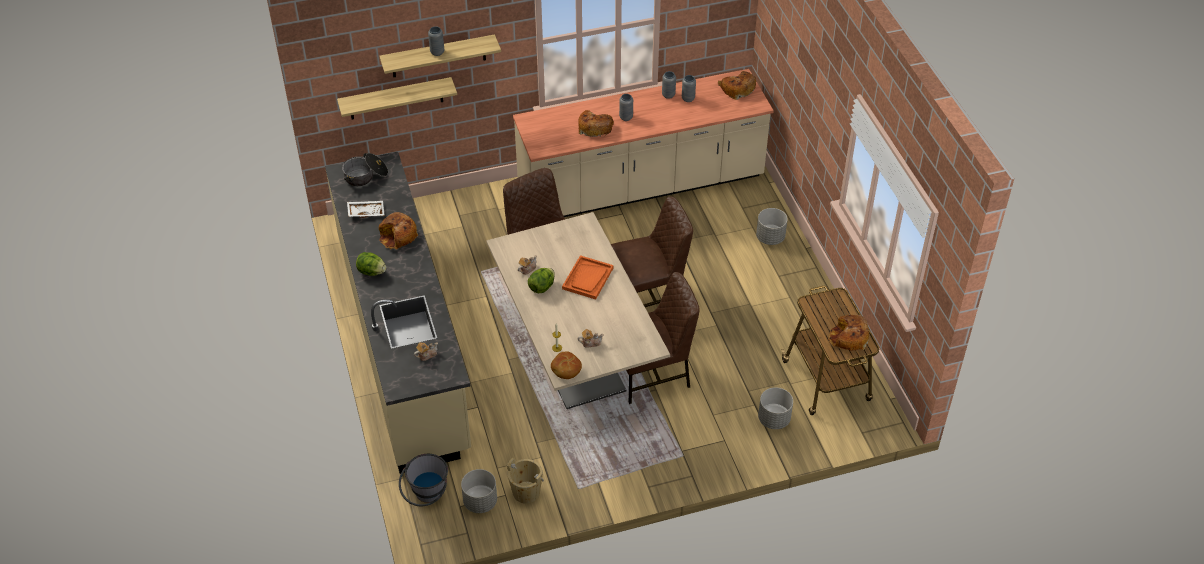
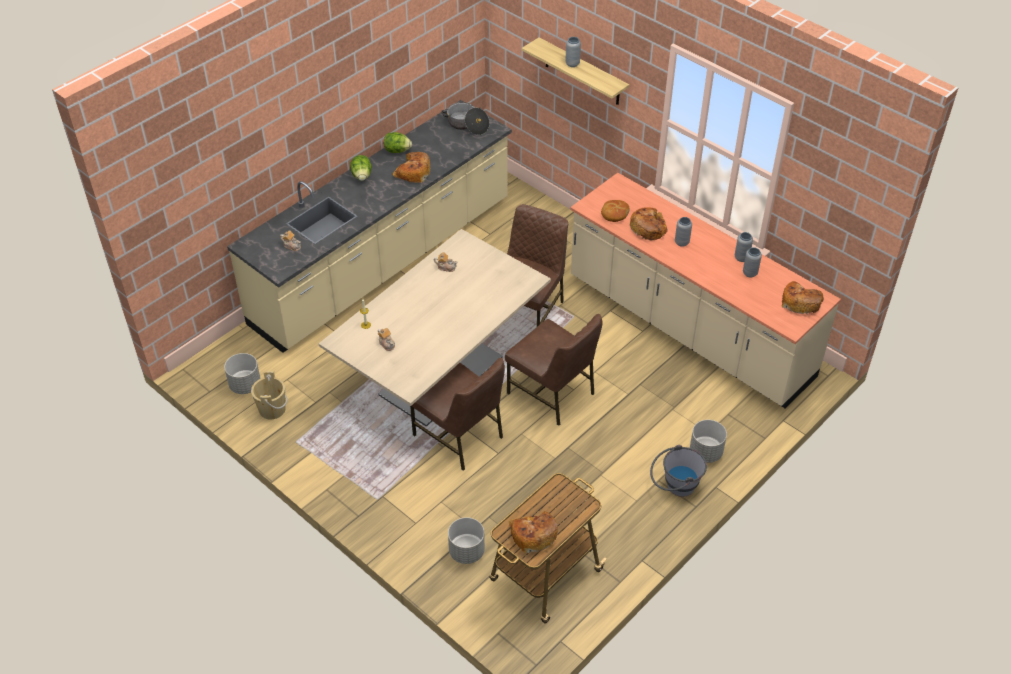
camera: 60 degrees right, 0 degrees up
(366, 212) = (426, 143): white tray -> none
(396, 98) = (545, 89): shelf -> none
(427, 496) = (232, 350): grey bucket -> grey bucket (675, 486)
(542, 287) = (431, 285): lettuce -> lettuce (397, 150)
(566, 369) = (345, 341): bread -> bread (614, 214)
(588, 278) = (463, 310): orange tray -> none

